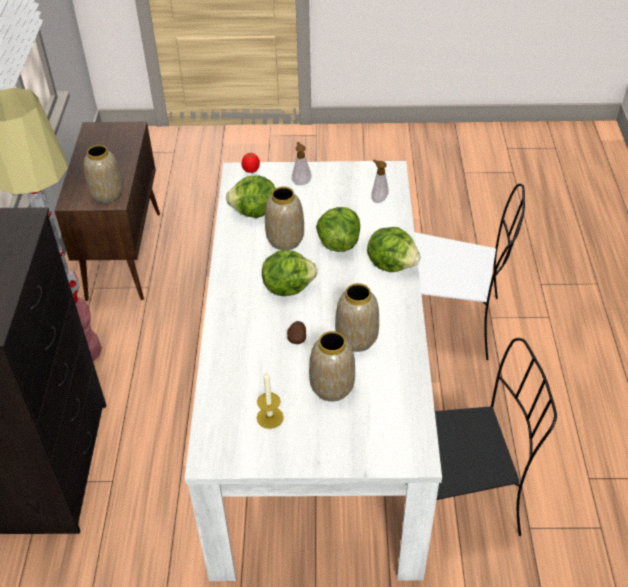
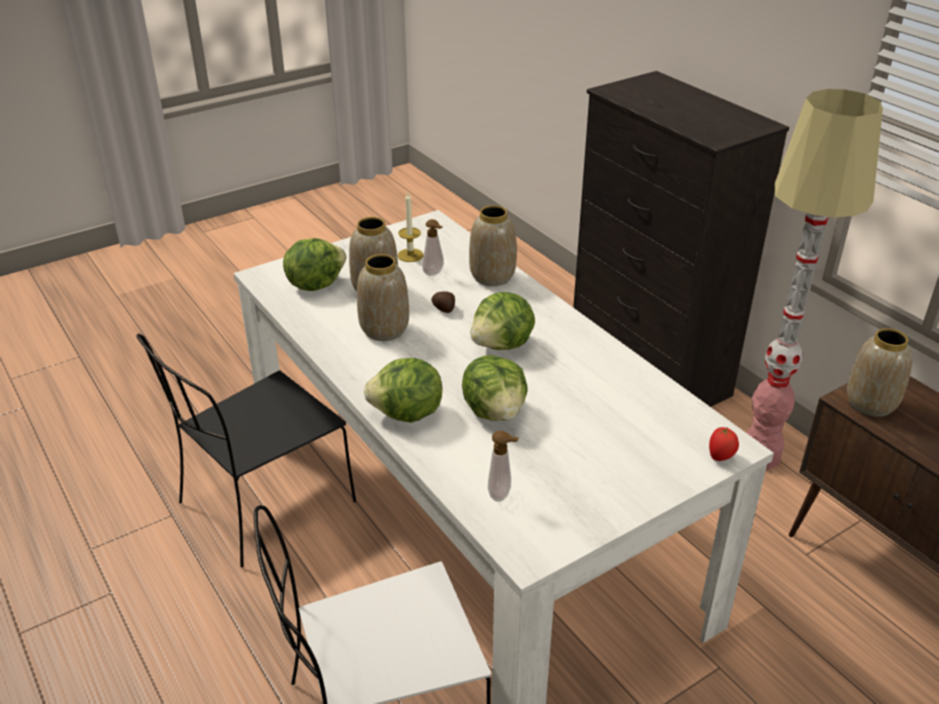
camera: 145 degrees right, 10 degrees down
(254, 212) = (638, 404): lettuce -> lettuce (315, 284)
(286, 240) = (560, 388): vase -> vase (491, 277)
(301, 182) = (634, 471): soap dispenser -> soap dispenser (434, 273)

